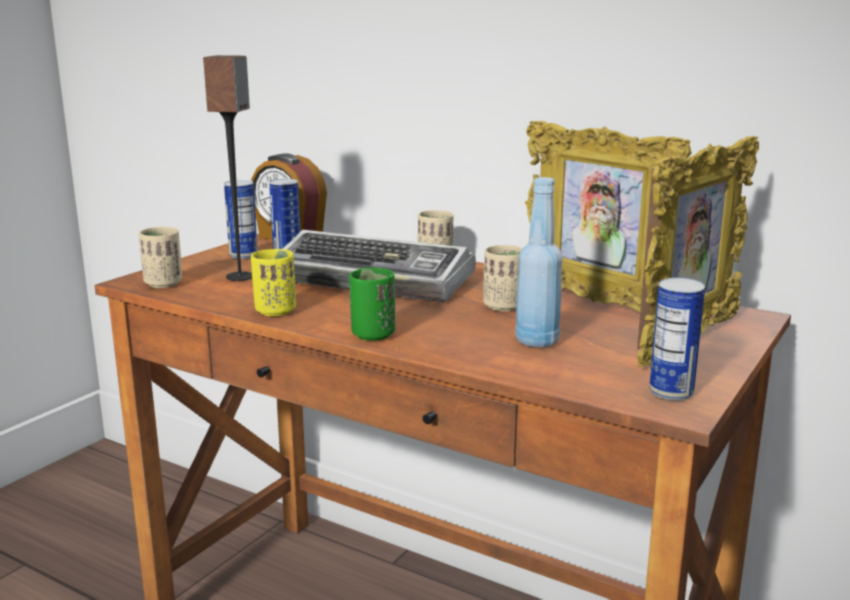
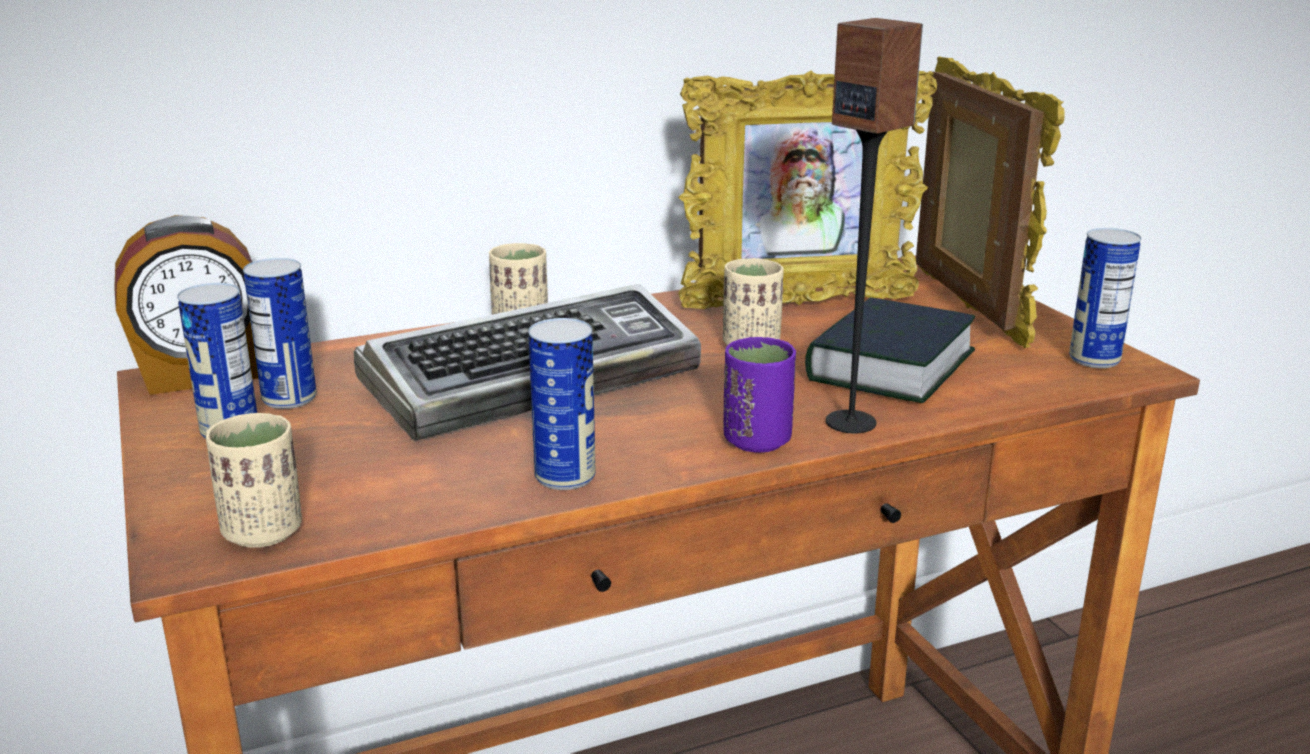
camera: 55 degrees left, 5 degrees up
(240, 277) = (346, 461): speaker -> speaker (851, 422)
(275, 311) = (565, 477): yellow cup -> can
(373, 334) = (757, 441): green cup -> purple cup
(537, 341) = (890, 366): blue bottle -> book

